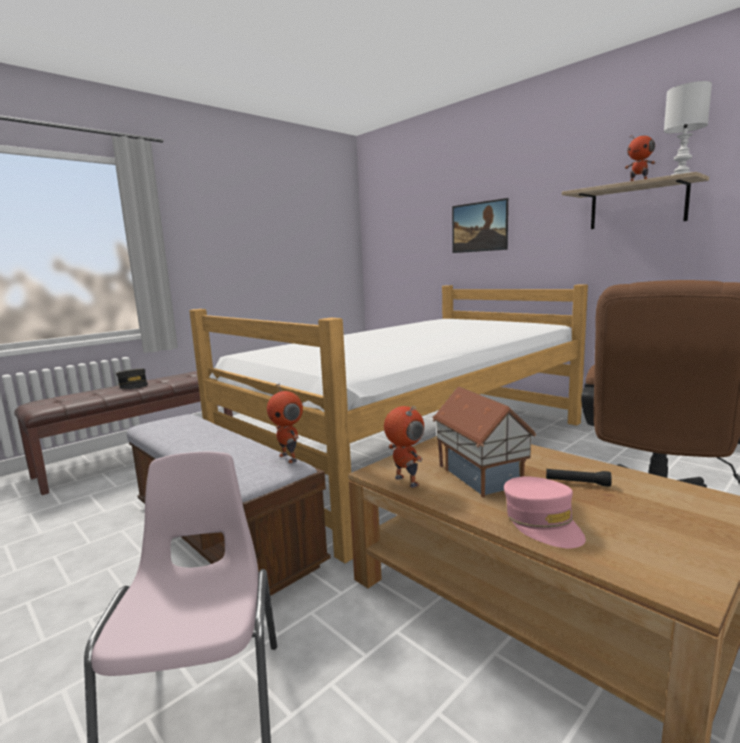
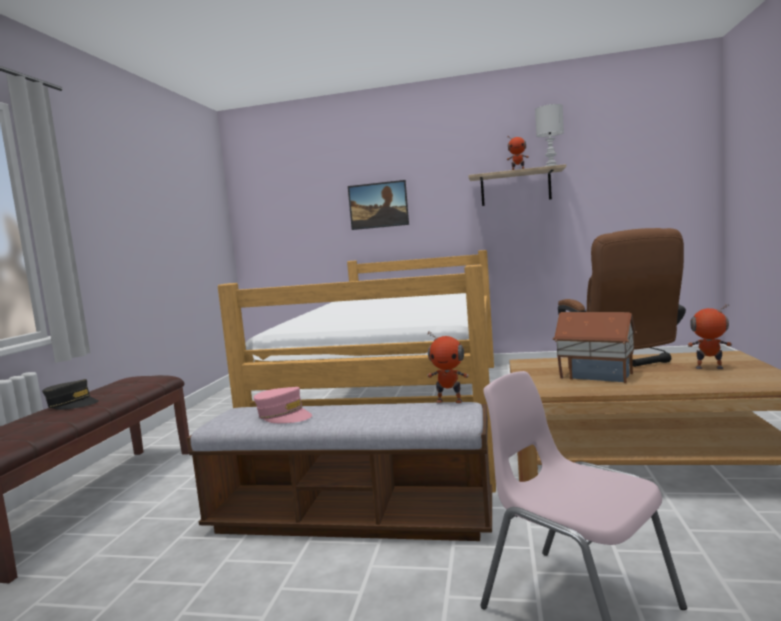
camera: 35 degrees left, 5 degrees down
(405, 482) = (564, 390): toy robot -> toy robot (709, 368)
(542, 523) = (682, 383): pink cap -> pink cap (284, 415)

